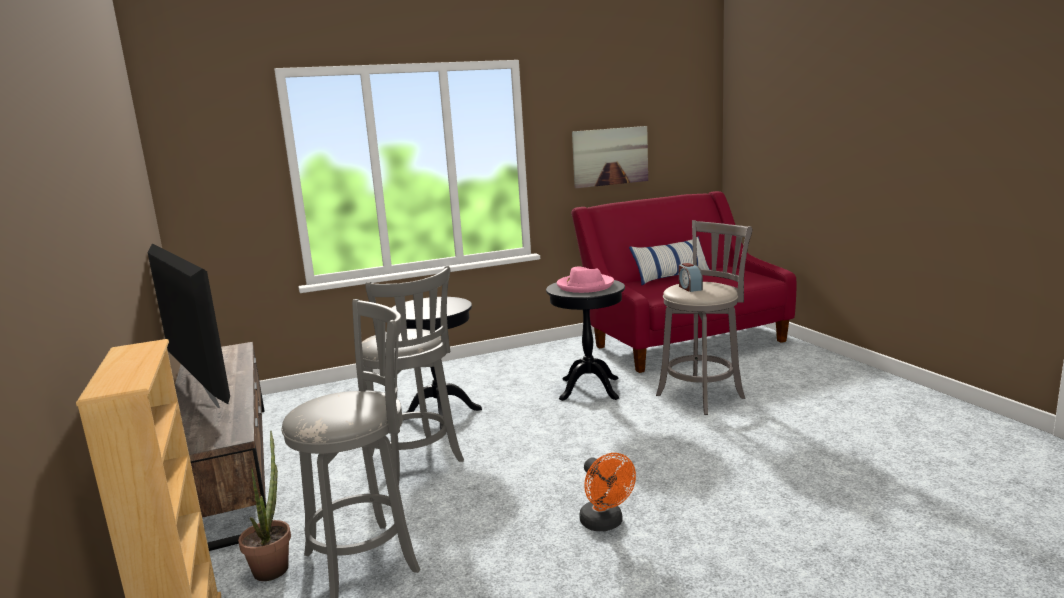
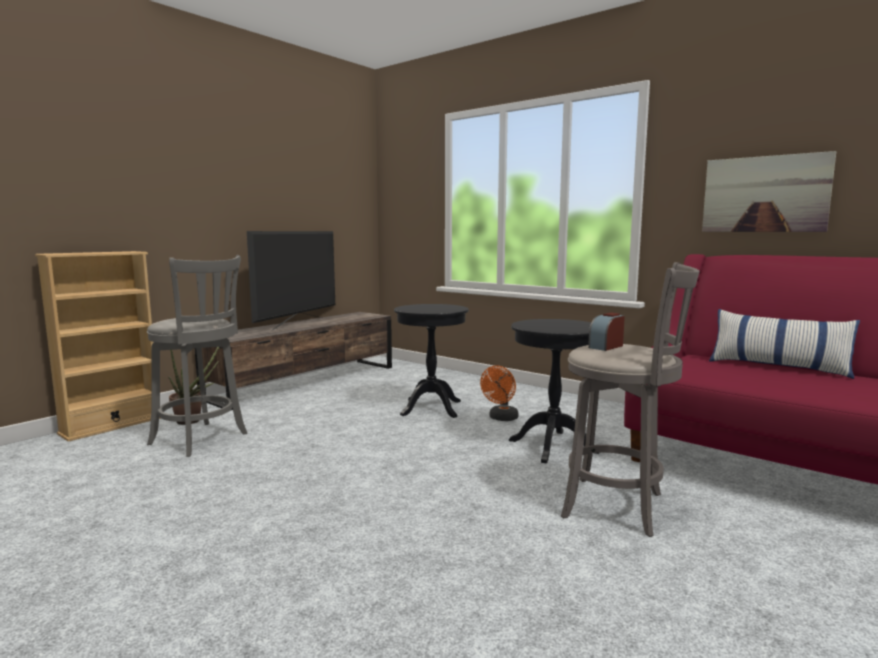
camera: 60 degrees right, 5 degrees down
(416, 464) = (341, 421): grey stool -> none
(585, 286) = (559, 325): pink hat -> none
(605, 524) = (271, 506): orange fan -> orange fan (501, 418)

